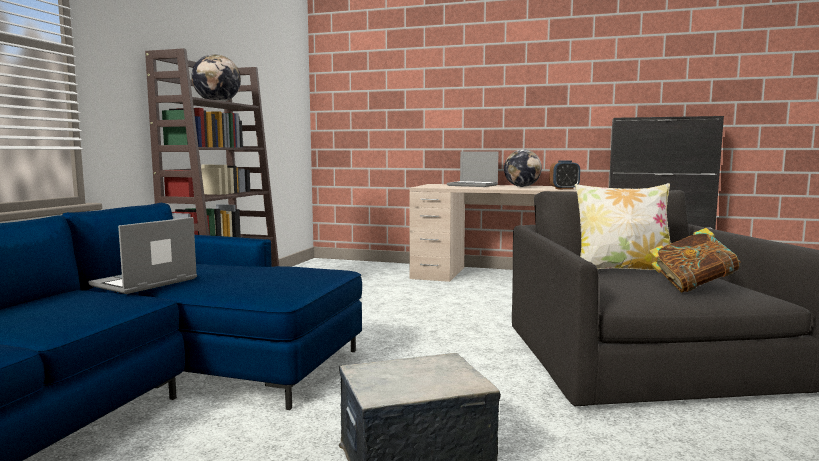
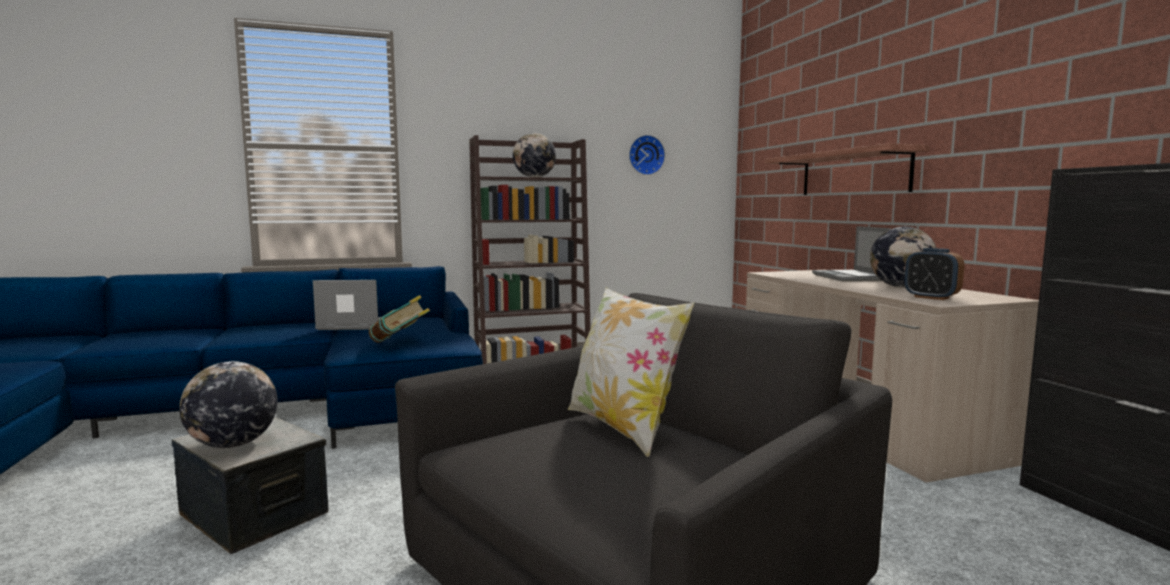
camera: 55 degrees right, 0 degrees up
(265, 88) = (645, 155): none -> wall clock
(430, 382) = (233, 445): none -> globe
(447, 115) = (853, 173): none -> shelf
(692, 287) = (581, 476): book -> book (399, 343)

